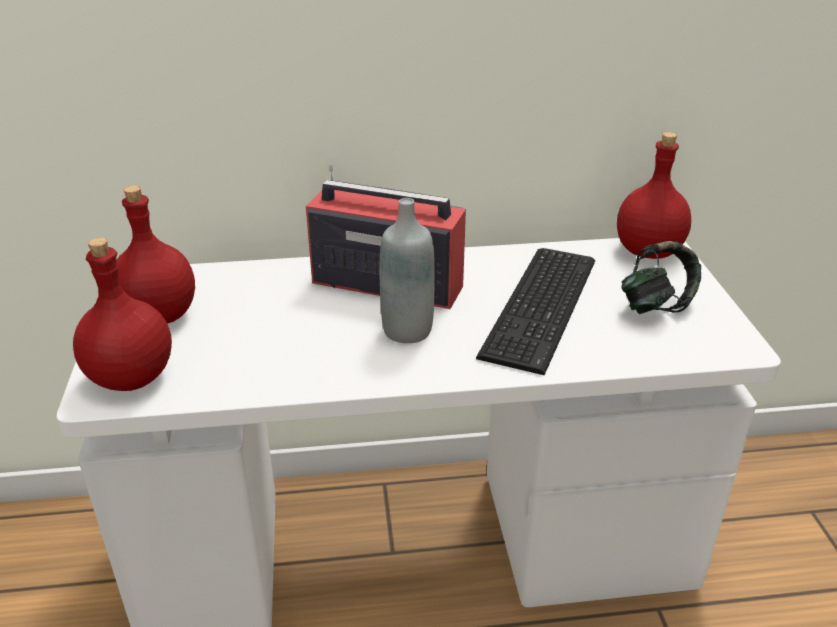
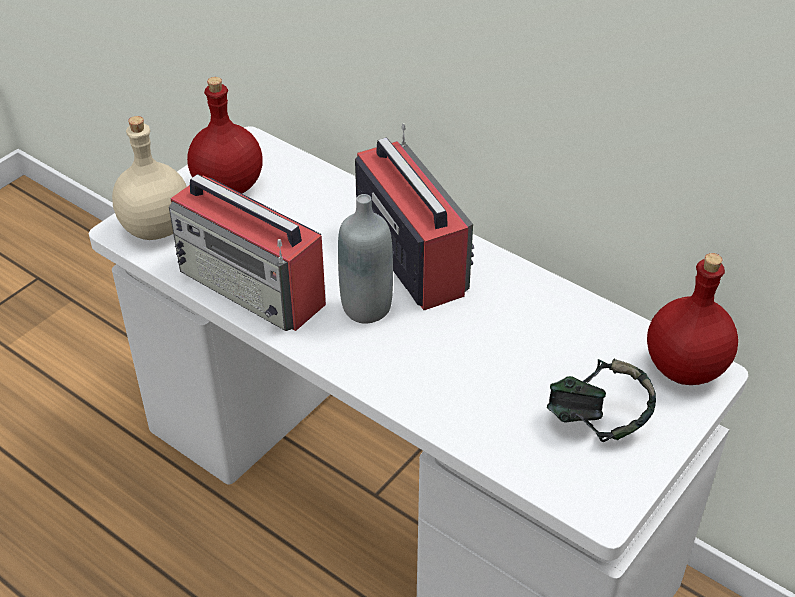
camera: 45 degrees right, 10 degrees up
(130, 377) = (156, 227): red bottle -> beige bottle
(295, 368) = (253, 287): none -> radio
(545, 305) = (501, 357): keyboard -> none

